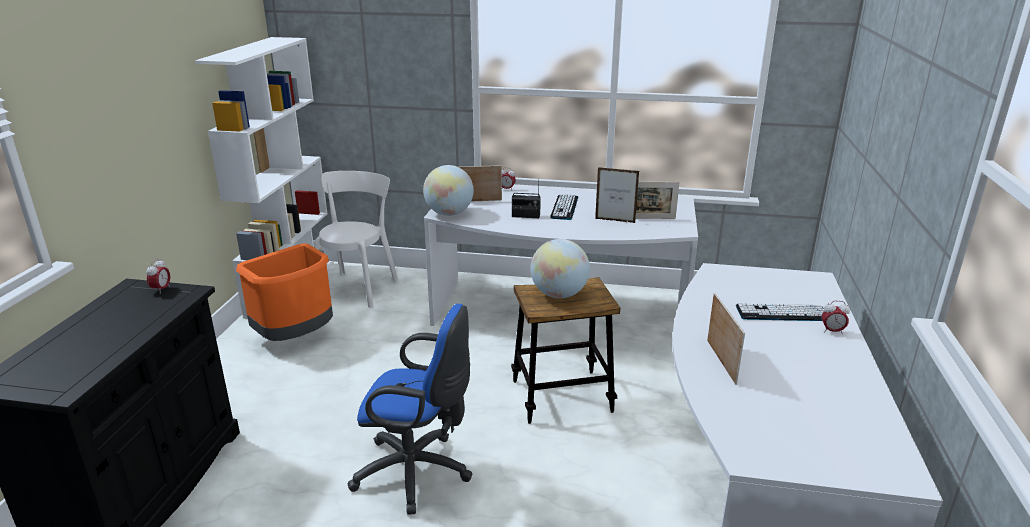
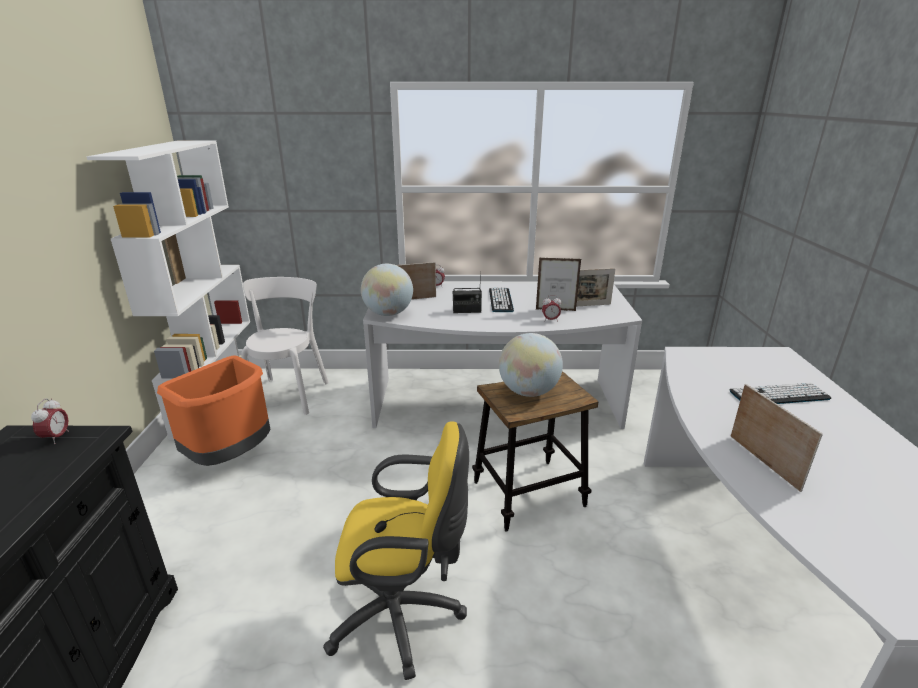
camera: 10 degrees left, 0 degrees up
(418, 473) = (403, 615): blue office chair -> yellow office chair
(832, 331) = (842, 411): alarm clock -> alarm clock (550, 320)

